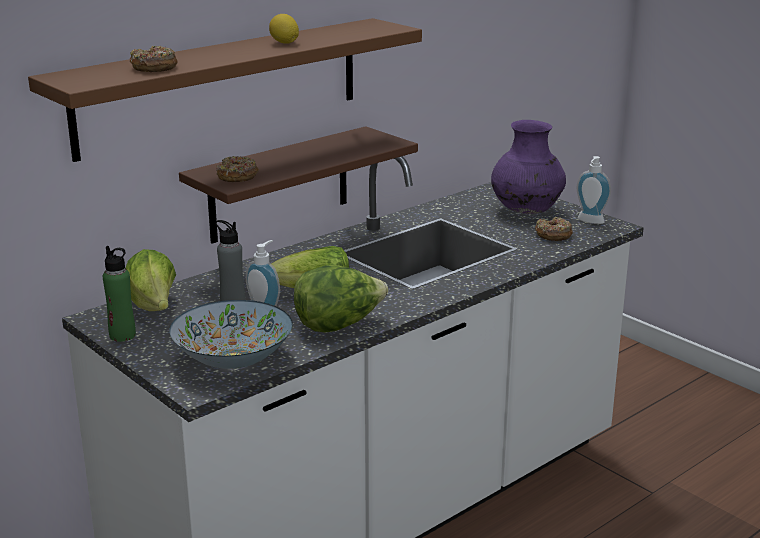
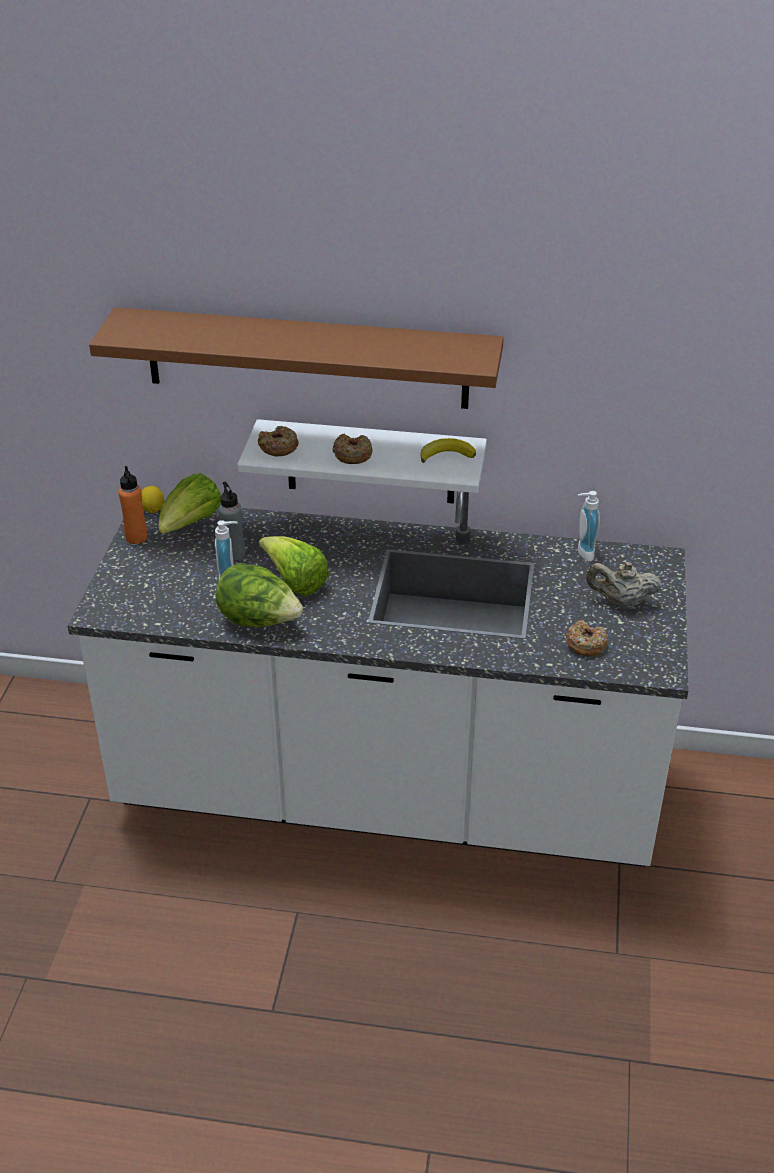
camera: 50 degrees right, 15 degrees up
(122, 335) = (136, 537): green bottle -> orange bottle
(154, 67) = (194, 336): donut -> donut (352, 455)
(233, 359) = (155, 603): bowl -> none
(279, 185) = (370, 462): brown shelf -> white shelf
(284, 43) = (344, 344): lemon -> lemon (152, 509)
(362, 139) = (446, 454): none -> banana
(526, 211) = (621, 602): purple vase -> beige teapot
(589, 221) = (651, 651): soap dispenser -> soap dispenser (582, 553)

